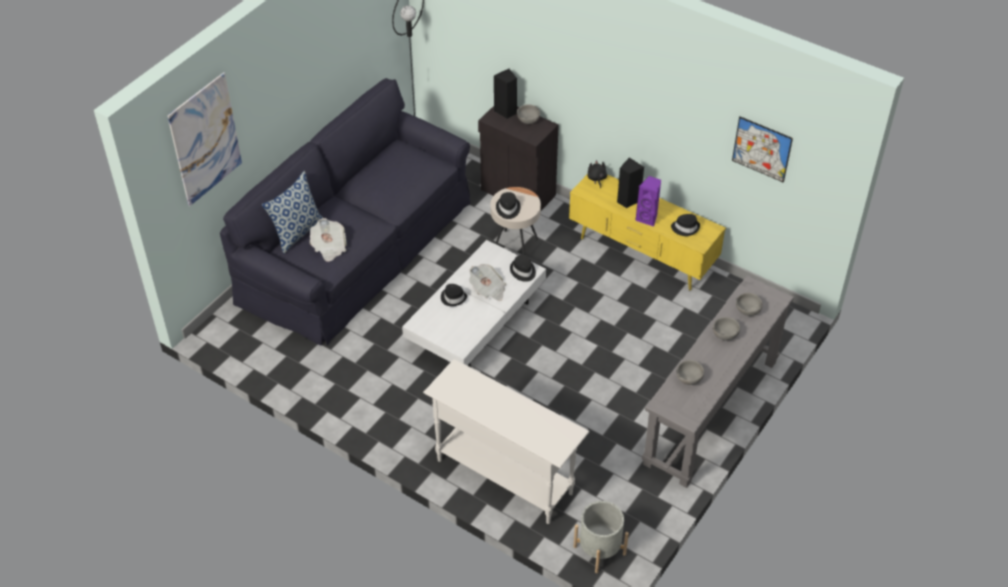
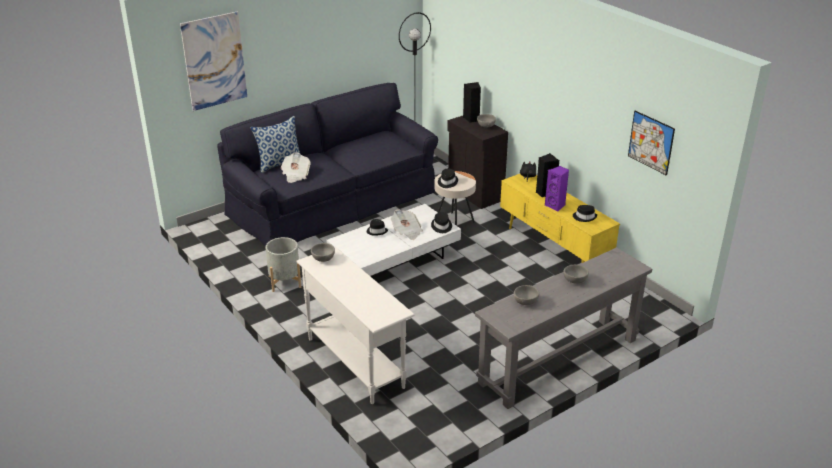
camera: 20 degrees right, 15 degrees down
(599, 550) = (404, 434): grey planter -> grey planter (285, 281)
(747, 310) = (604, 268): grey bowl -> grey bowl (323, 258)

